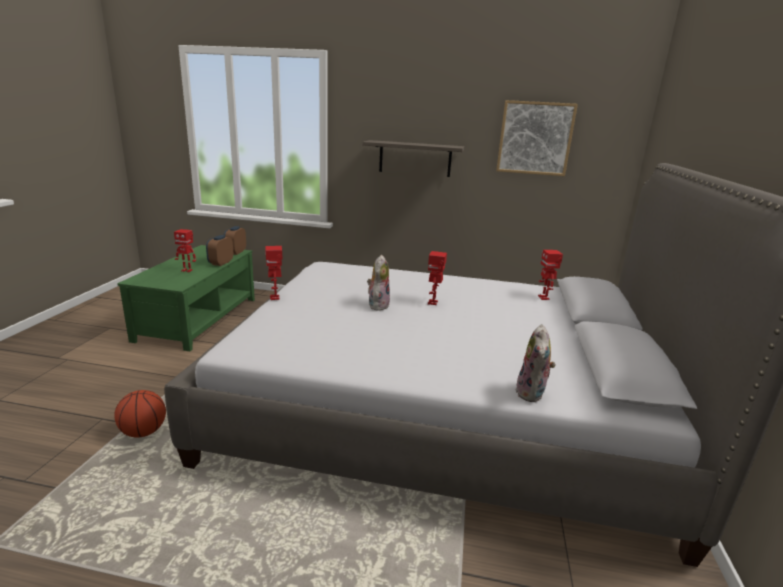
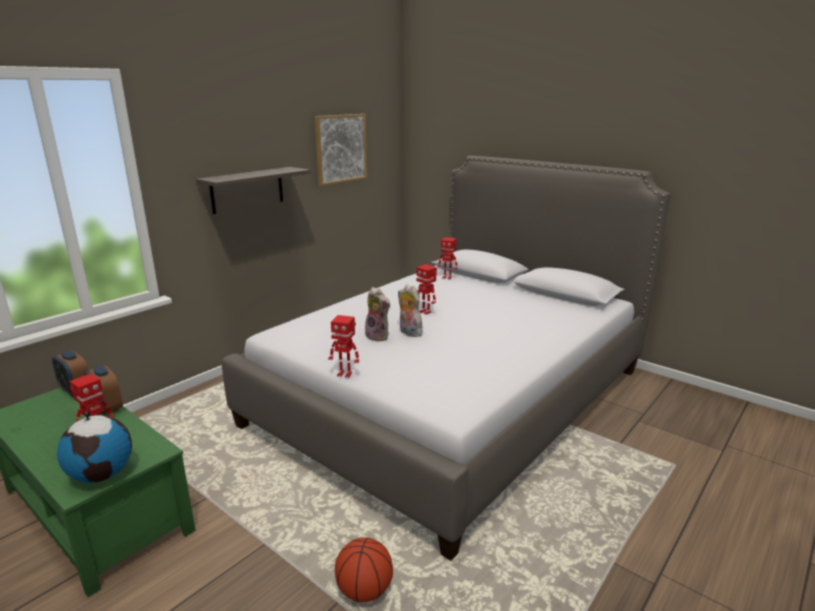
camera: 60 degrees left, 0 degrees up
(151, 281) = (102, 474): none -> globe
(532, 394) = (582, 322): plush toy -> plush toy (378, 336)

